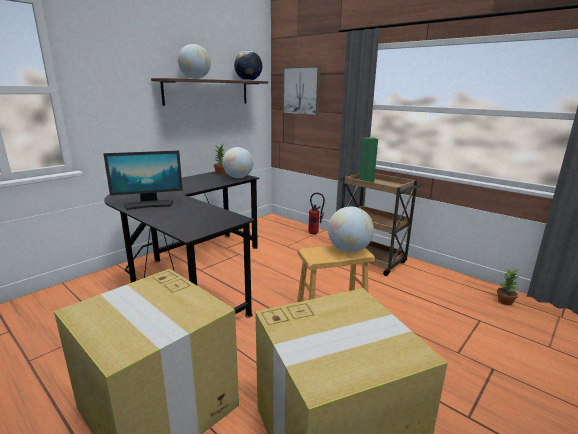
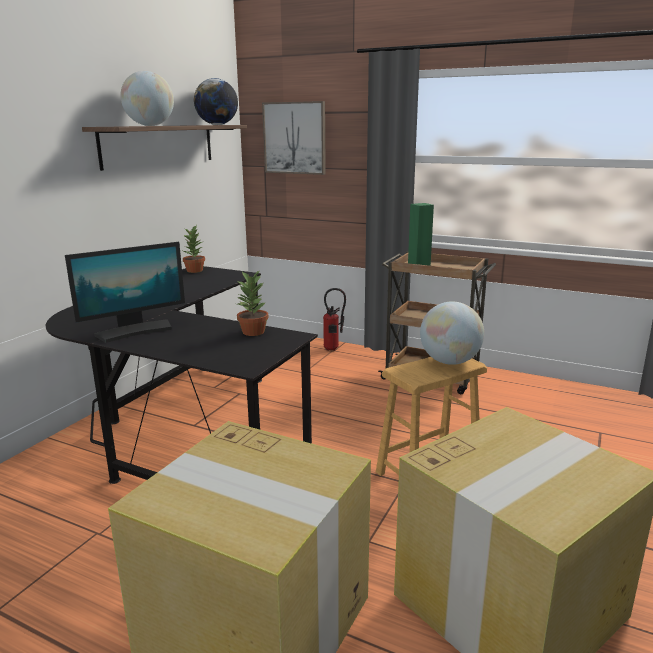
camera: 15 degrees left, 0 degrees up
(238, 177) = (230, 276): globe -> none
(505, 301) = (617, 405): potted plant -> potted plant (253, 332)

